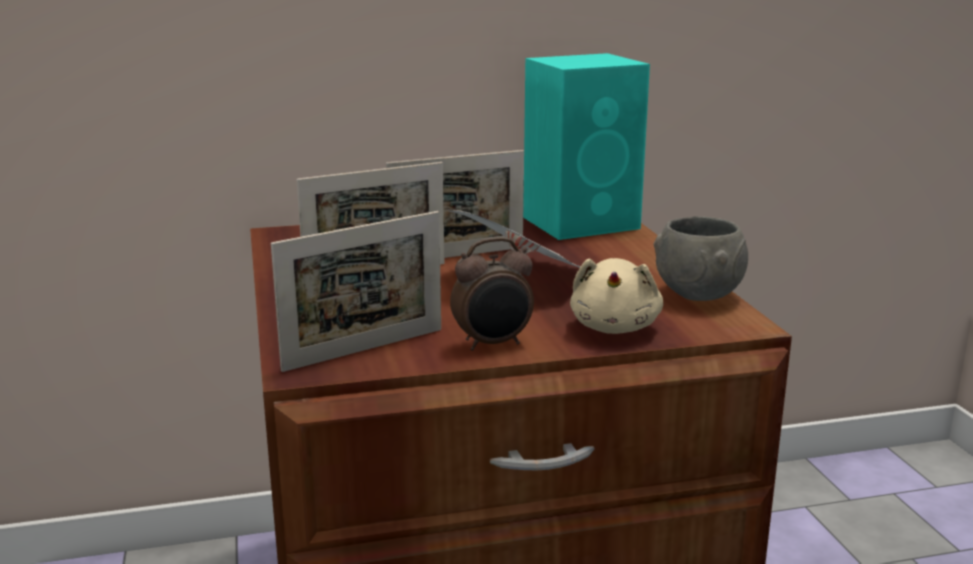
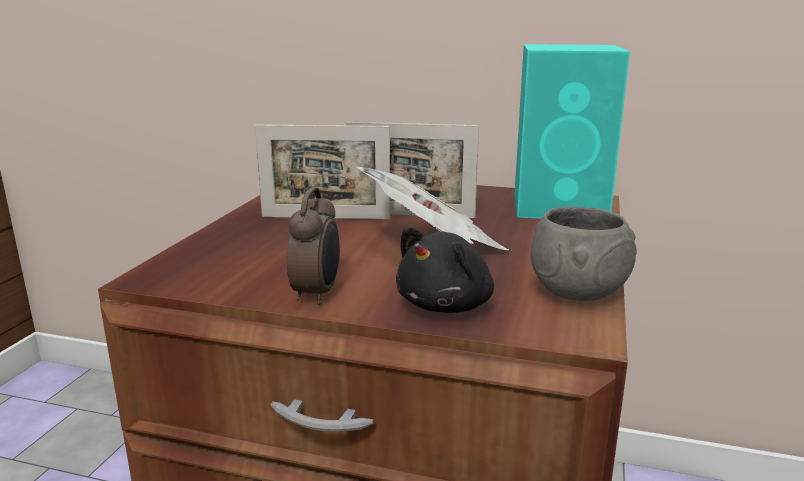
camera: 30 degrees right, 0 degrees up
(364, 349) = (217, 273): picture frame -> none
(493, 344) = (317, 294): alarm clock -> alarm clock turned 90 degrees counterclockwise
(615, 327) = (447, 305): beige plush toy -> black plush toy

